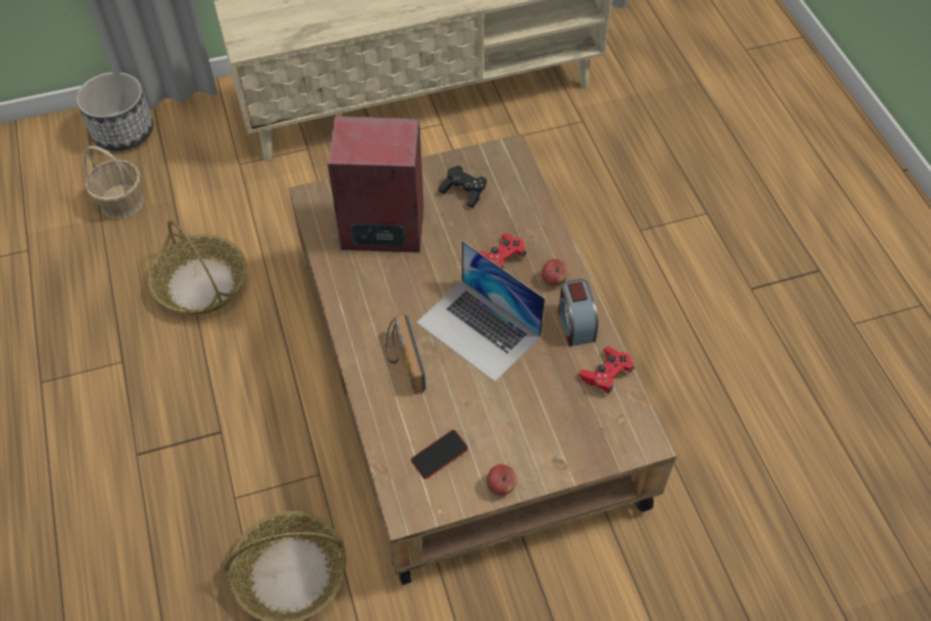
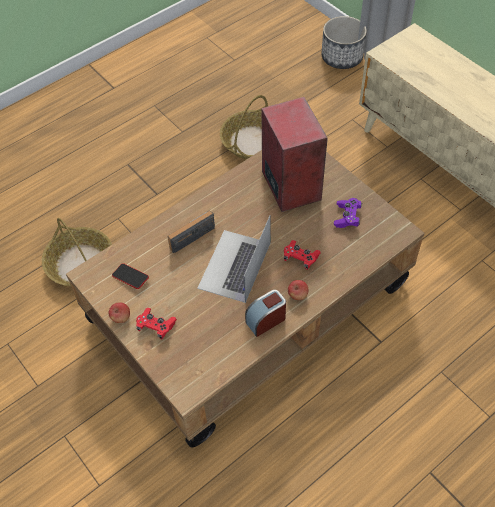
camera: 70 degrees right, 0 degrees up
(122, 202) = (289, 81): basket -> none
(463, 192) = (347, 217): black game controller -> purple game controller
(606, 374) = (231, 352): red game controller -> red game controller (156, 326)

